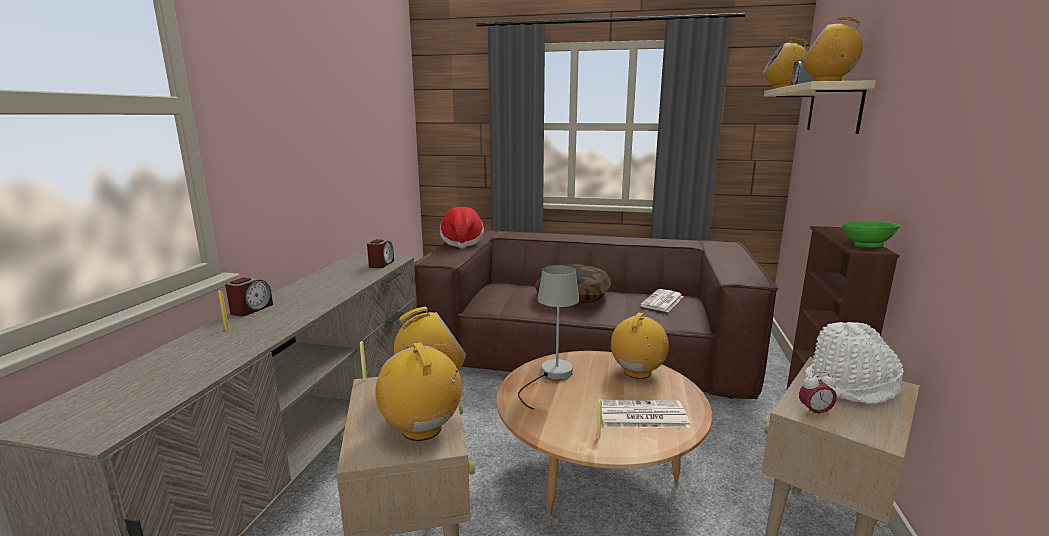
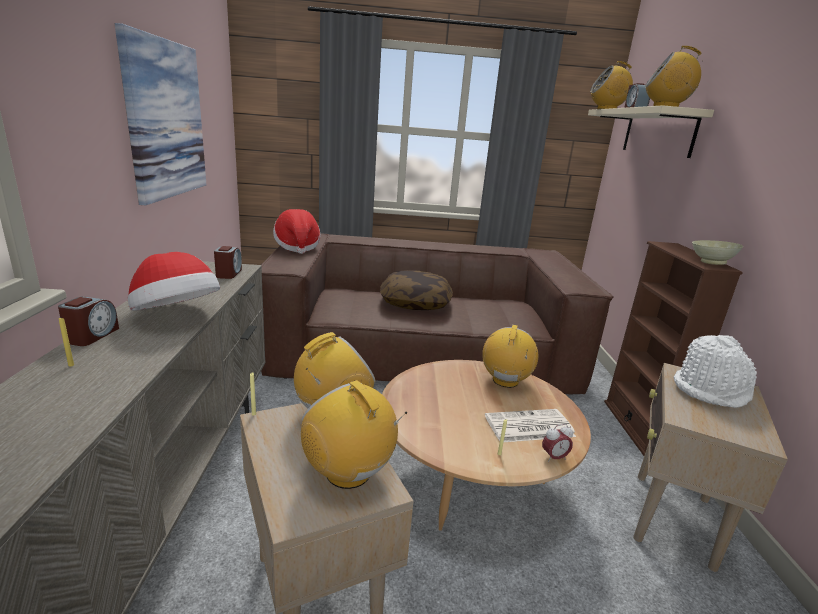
camera: 15 degrees left, 5 degrees up
(321, 296) = (176, 315): none -> hat
(342, 134) = (166, 120): none -> picture
(551, 376) = (427, 390): grey table lamp -> none
(662, 301) = (499, 307): newspaper -> none
(814, 413) = (699, 420): alarm clock -> alarm clock (554, 458)
(866, 246) = (710, 262): green bowl -> beige bowl

